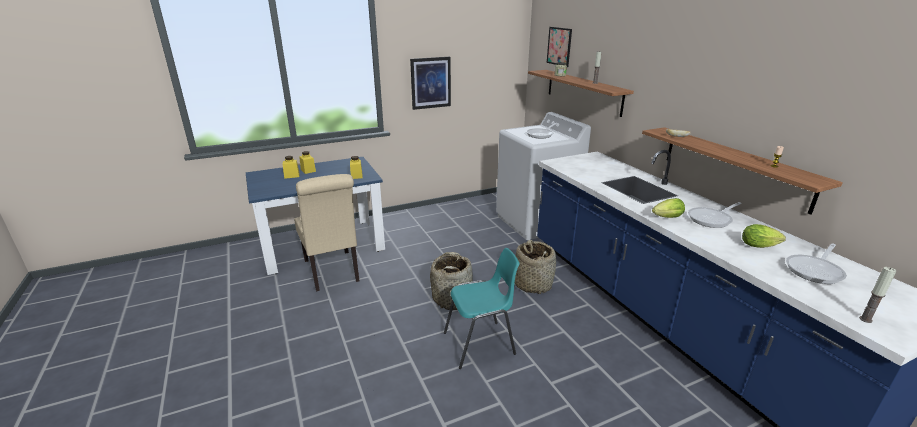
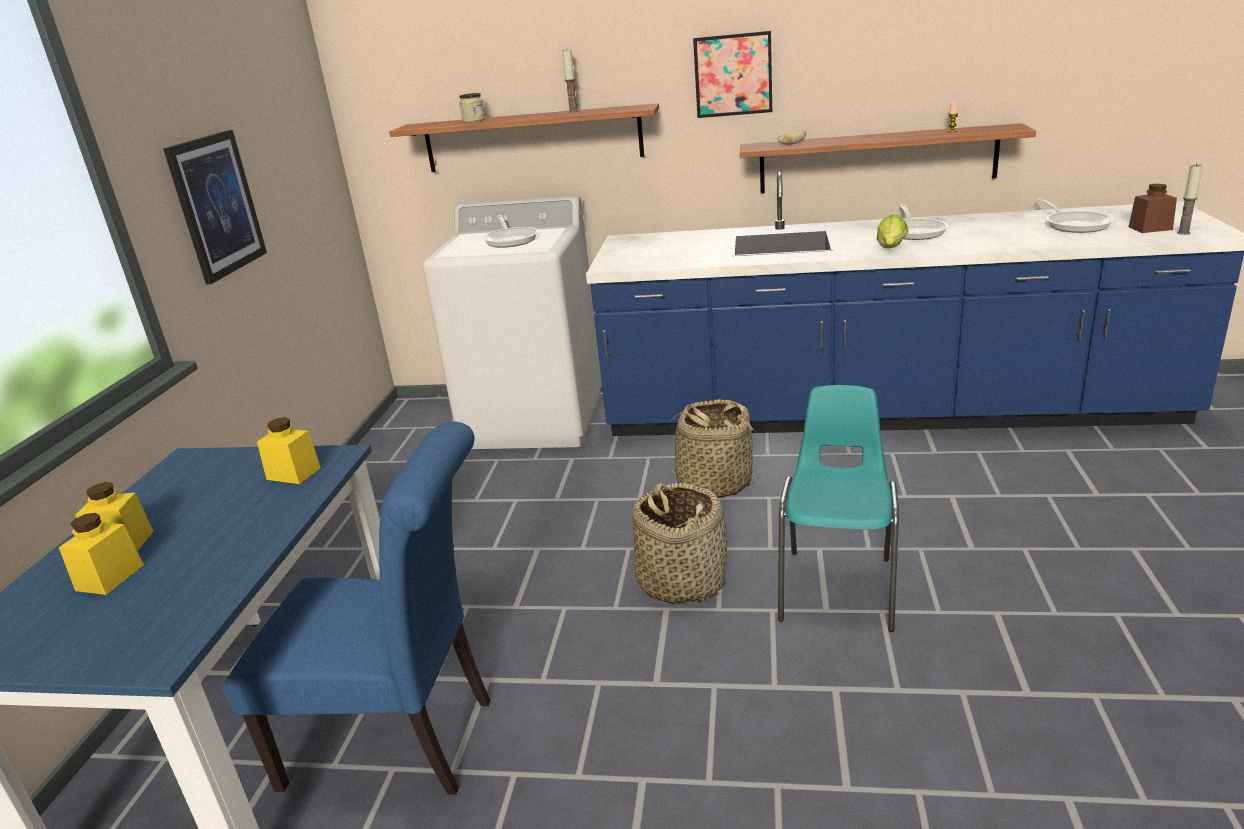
camera: 55 degrees left, 0 degrees up
(333, 272) = (402, 742): beige chair -> blue chair
(559, 46) = (433, 67): picture -> picture (733, 75)
(760, 246) = (1004, 229): lettuce -> none
(855, 303) = (1150, 228): none -> brown jar

